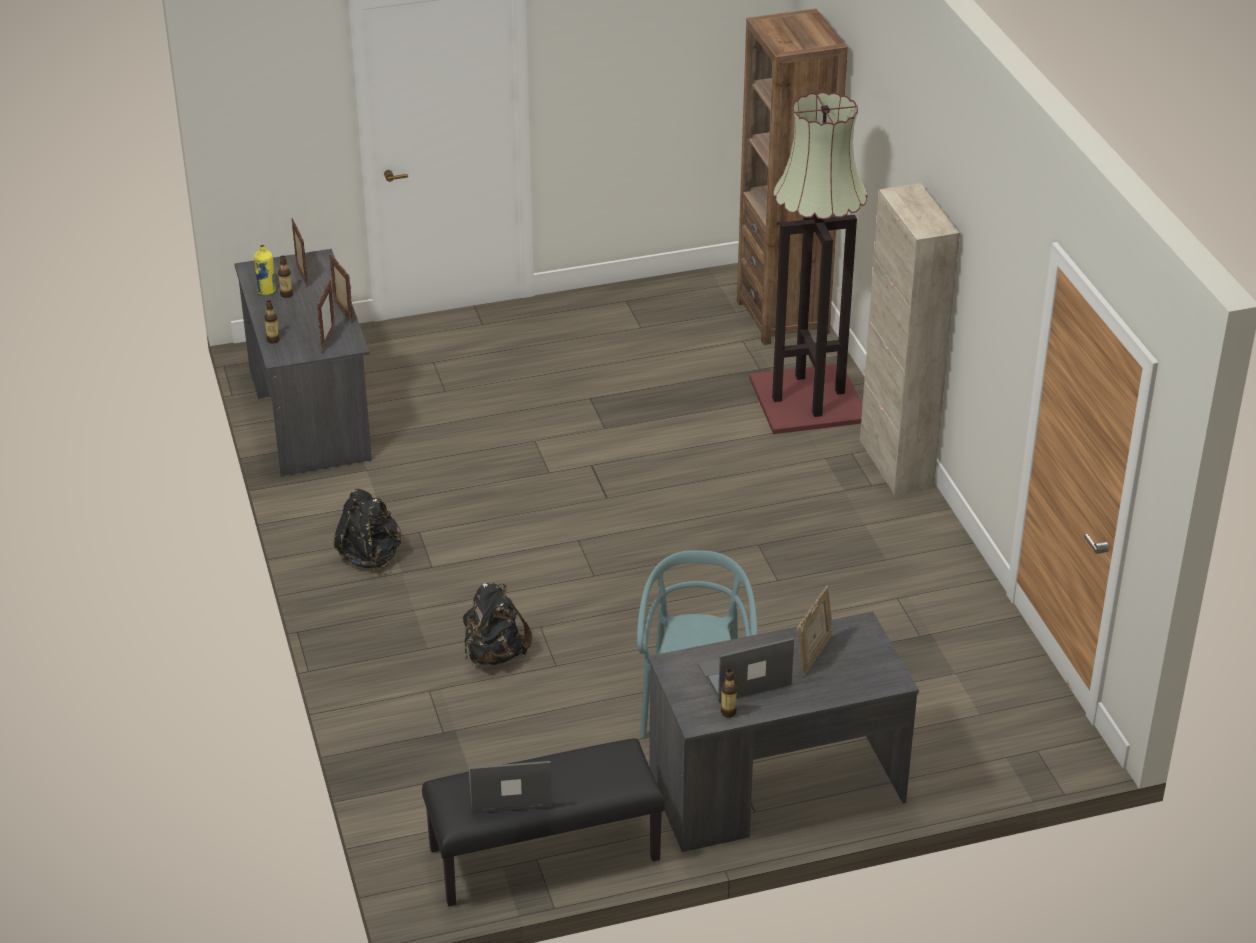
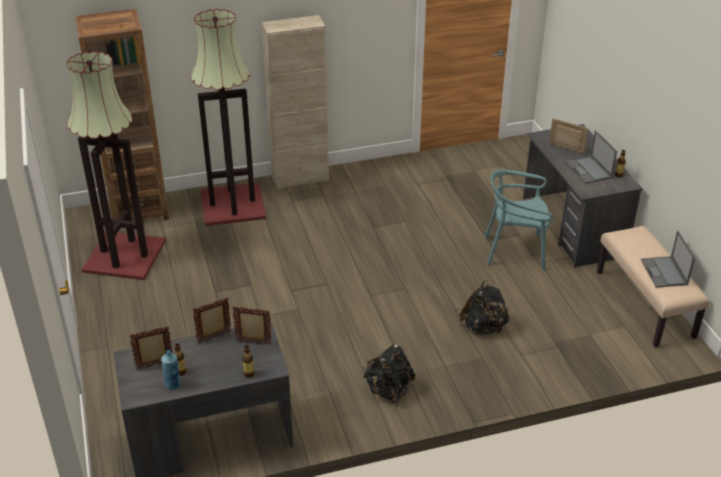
camera: 90 degrees left, 0 degrees up
(267, 291) = (173, 384): yellow bottle -> blue bottle
(544, 856) = (645, 304): black bench -> beige bench
(673, 316) = (124, 255): none -> floor lamp

